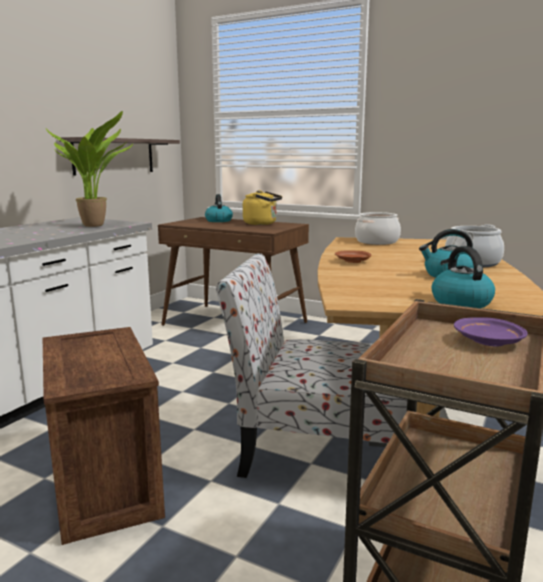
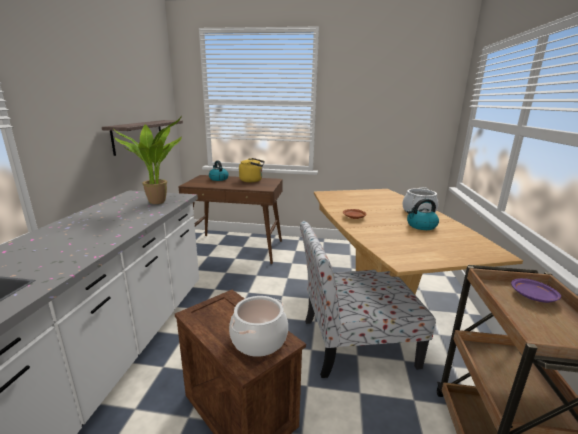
camera: 20 degrees left, 5 degrees up
(377, 242) = (343, 195): cooking pot -> cooking pot (259, 340)
(460, 302) = (458, 252): kettle -> none

